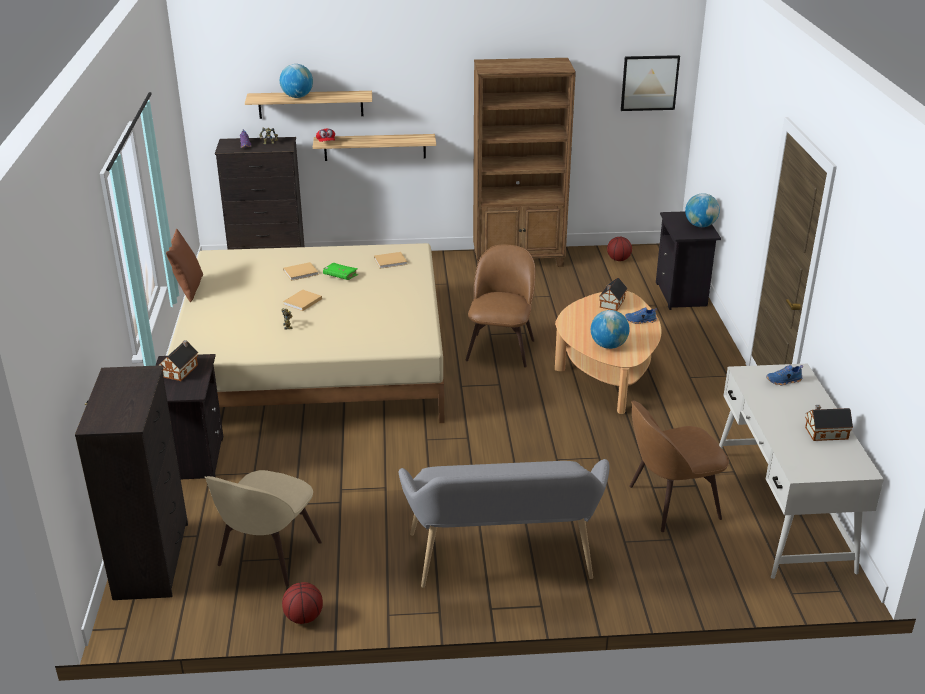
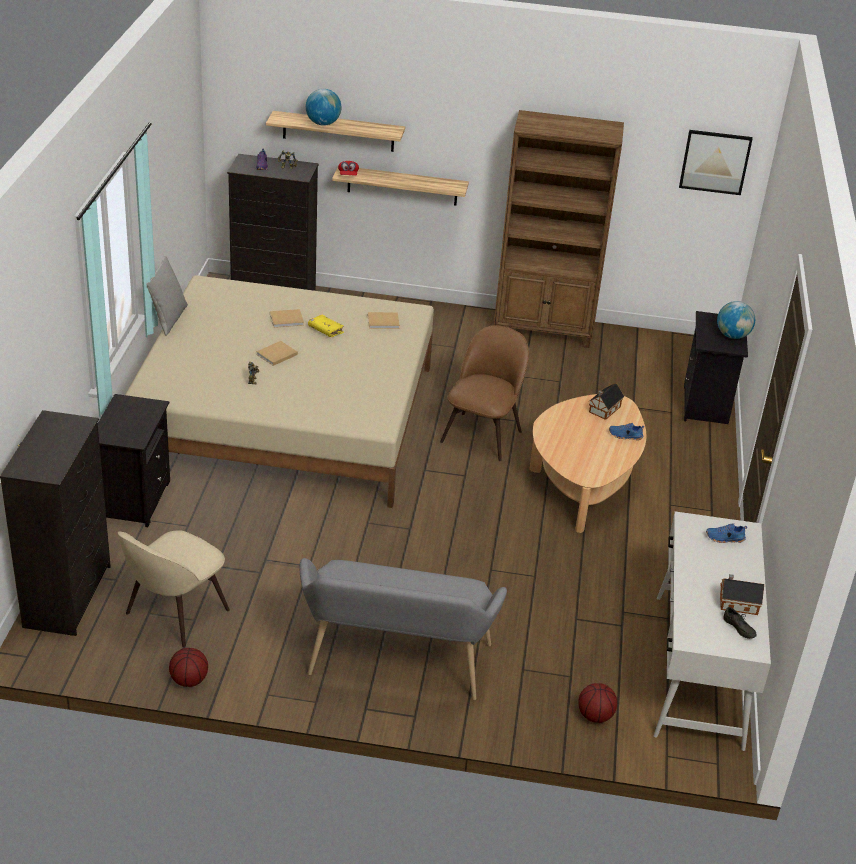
camera: 10 degrees right, 5 degrees up
(181, 370) = (131, 413): toy house -> none
(188, 288) = (168, 319): brown pillow -> grey pillow
(340, 275) = (325, 330): green book -> yellow book
(608, 346) = (578, 459): globe -> none
(618, 259) = (654, 349): basketball -> basketball (595, 715)
(670, 503) = (587, 638): brown chair -> none
(838, 454) = (738, 629): none -> grey shoe

